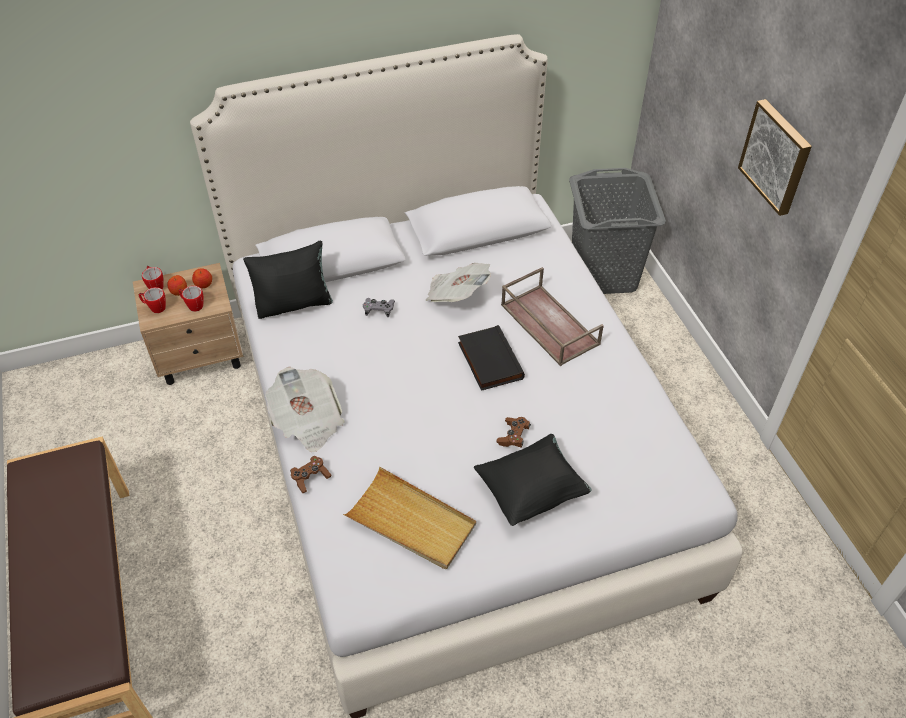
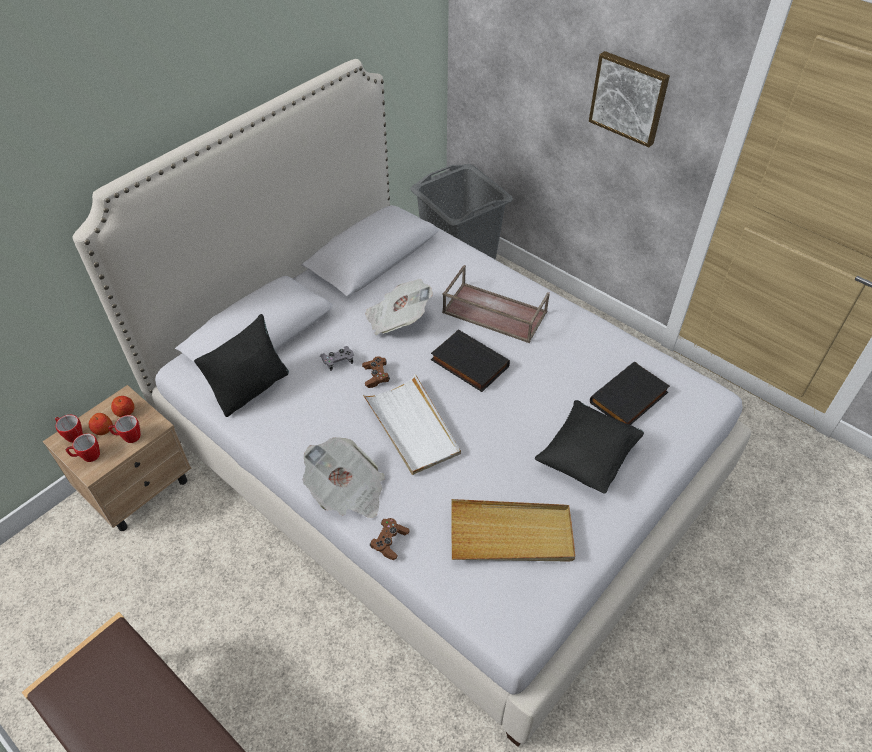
camera: 30 degrees left, 0 degrees up
(398, 393) = (412, 427): none -> white tray
(513, 436) = (537, 418): brown game controller -> brown game controller (376, 376)
(616, 458) = (629, 399): none -> black book

